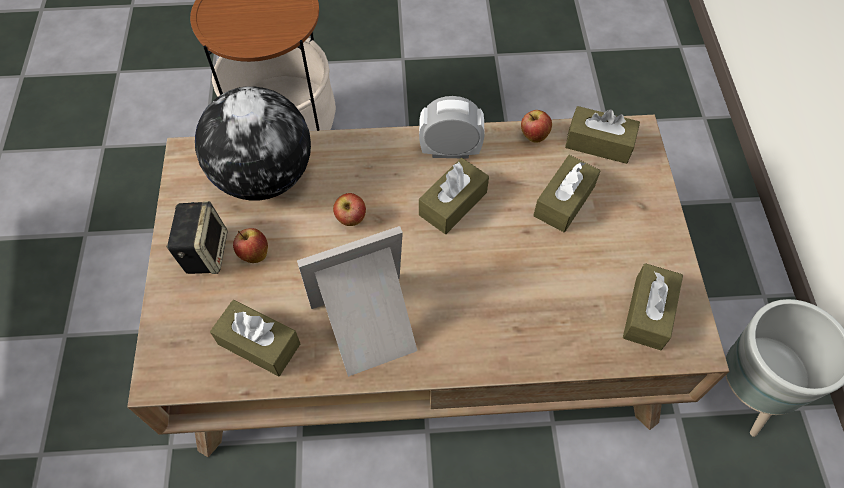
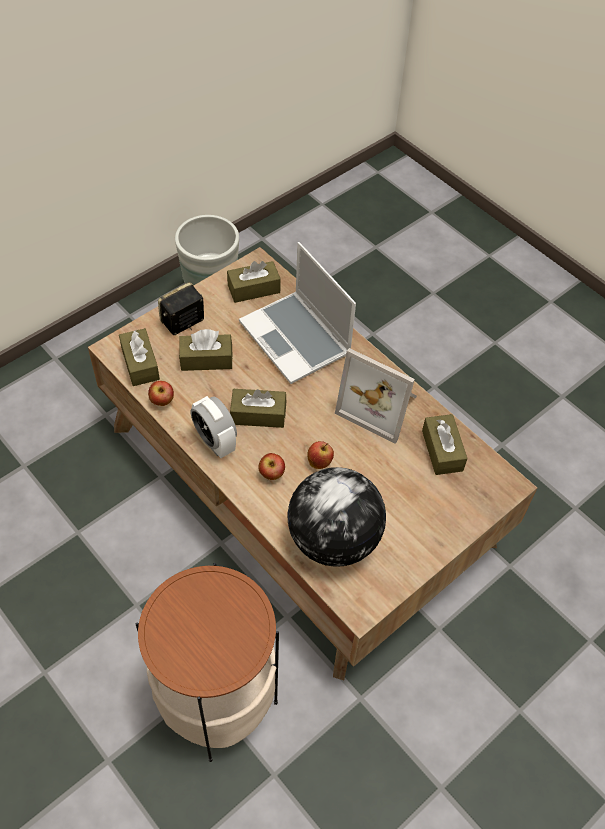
camera: 130 degrees left, 5 degrees down
(205, 251) = (418, 528): speaker -> speaker (182, 323)
(254, 254) = (393, 498): apple -> apple (271, 474)
(531, 306) = (297, 339): none -> laptop

